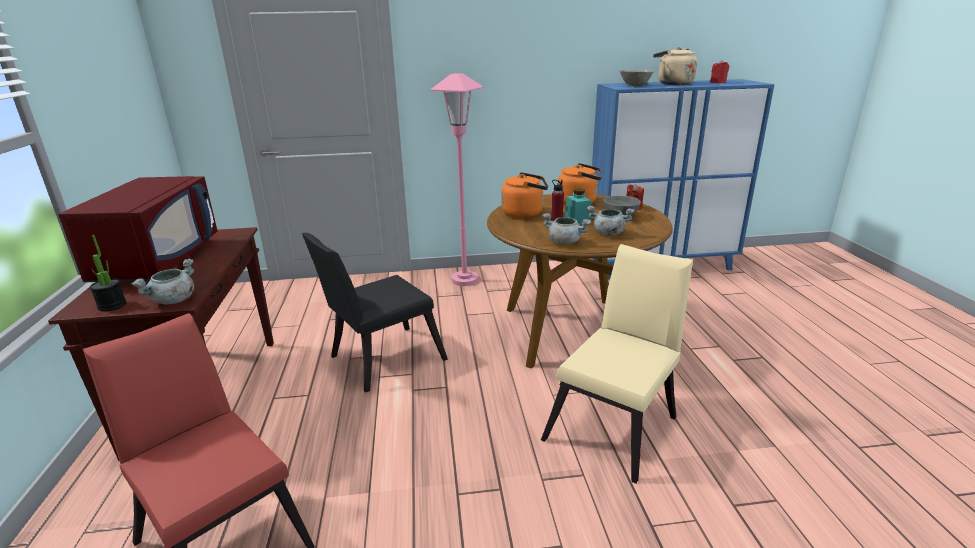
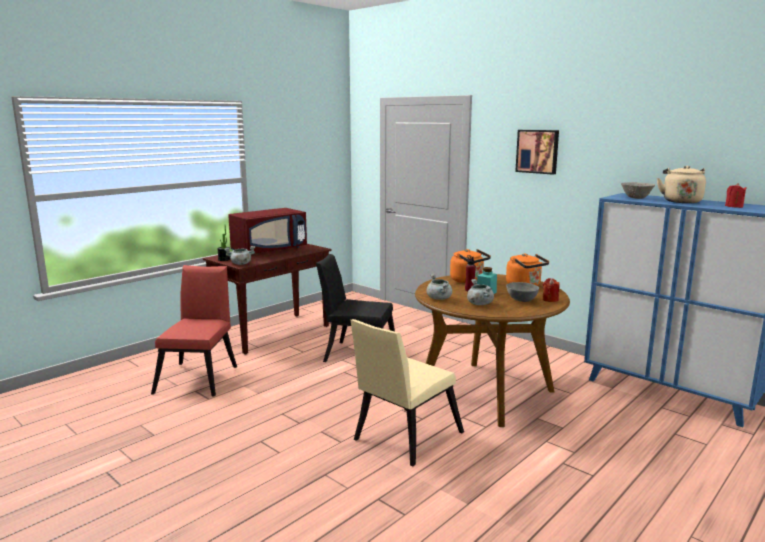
camera: 50 degrees right, 10 degrees down
(464, 280) = (483, 339): pink floor lamp -> none
(493, 44) = (537, 151): none -> picture
(616, 424) = (403, 438): beige chair -> beige chair turned 135 degrees clockwise

